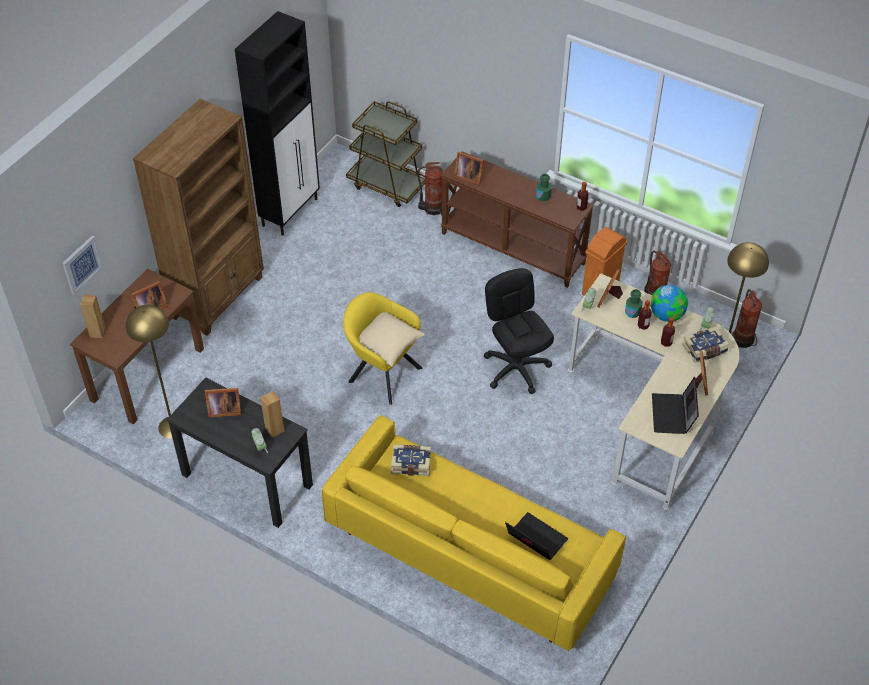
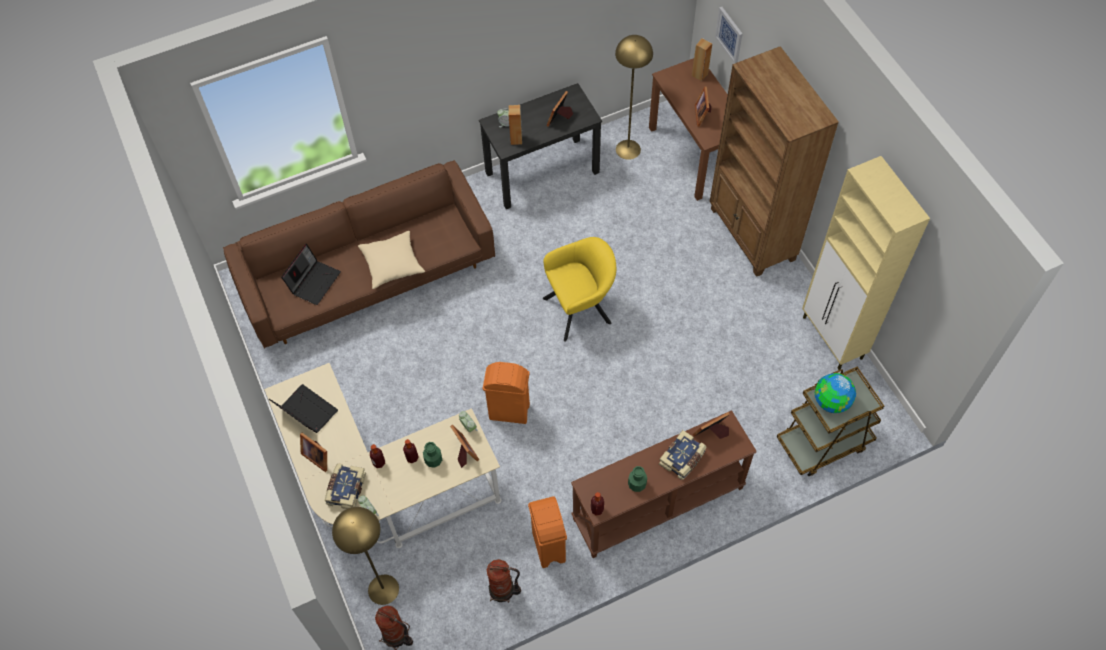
camera: 125 degrees right, 10 degrees up
(290, 212) = (832, 339): black cabinet -> beige cabinet
(386, 344) = (571, 282): beige pillow -> beige pillow (392, 264)
(411, 463) = (444, 242): book -> book (682, 459)
(432, 208) = (763, 465): fire extinguisher -> none
(470, 551) = (368, 275): yellow sofa -> brown sofa
(516, 368) = (510, 412): black office chair -> orange trash can
(534, 539) = (314, 281): laptop -> laptop turned 45 degrees counterclockwise
(666, 315) = (408, 487): globe -> globe (831, 402)

